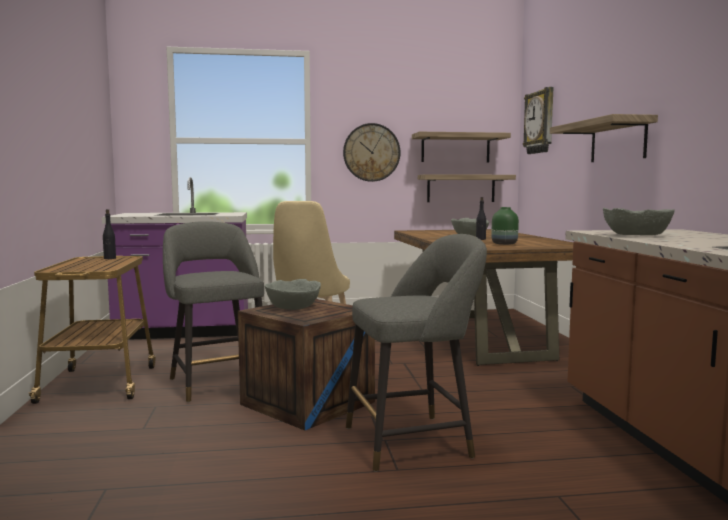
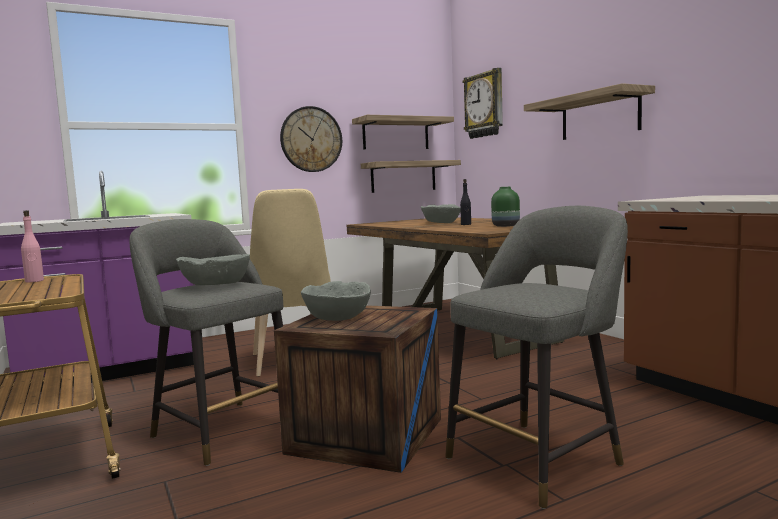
camera: 20 degrees left, 0 degrees up
(110, 258) = (34, 281): black bottle -> pink bottle
(636, 236) = (712, 199): grey bowl -> grey bowl (215, 285)

